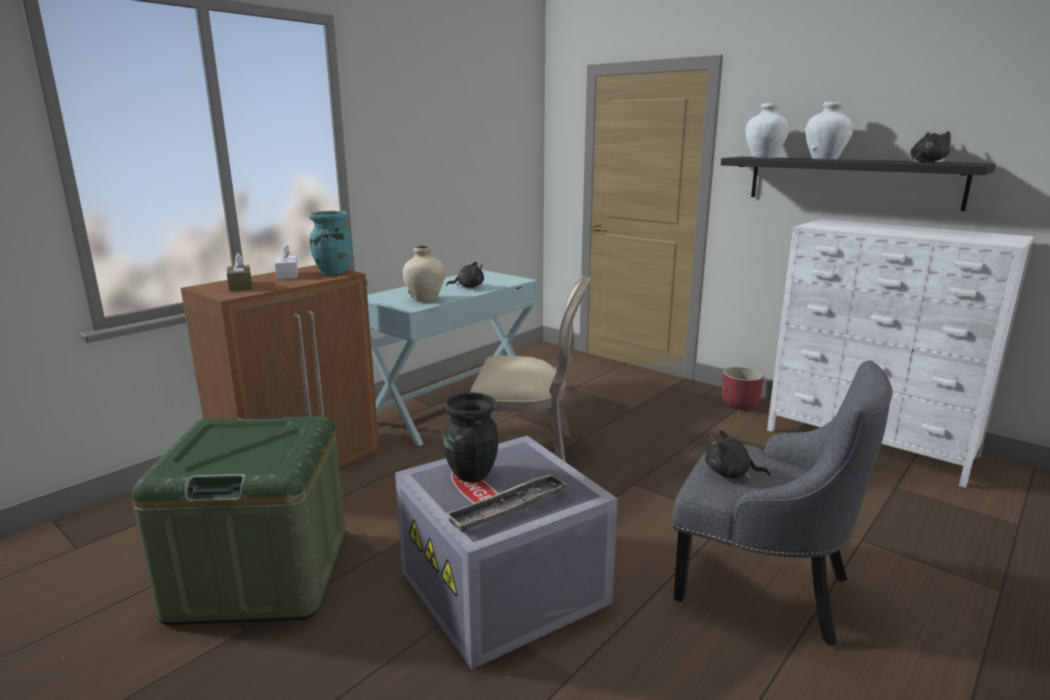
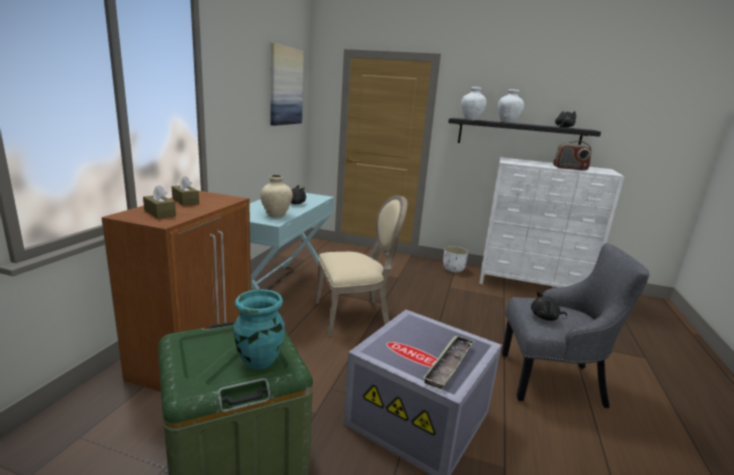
camera: 25 degrees left, 0 degrees up
(287, 275) = (185, 201): white tissue box -> brown tissue box
(333, 272) = (220, 197): turquoise vase -> turquoise vase (259, 361)
(472, 474) = (402, 344): black vase -> none
(495, 126) = (285, 86): none -> picture
(740, 405) = (453, 269): red planter -> white planter
(924, 235) = (570, 168): none -> radio

